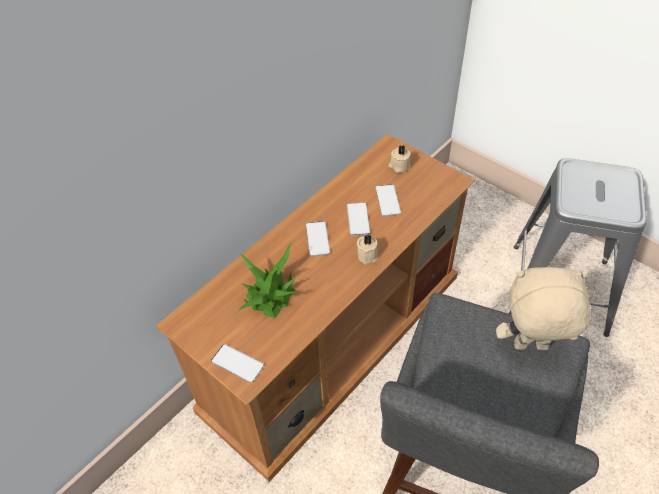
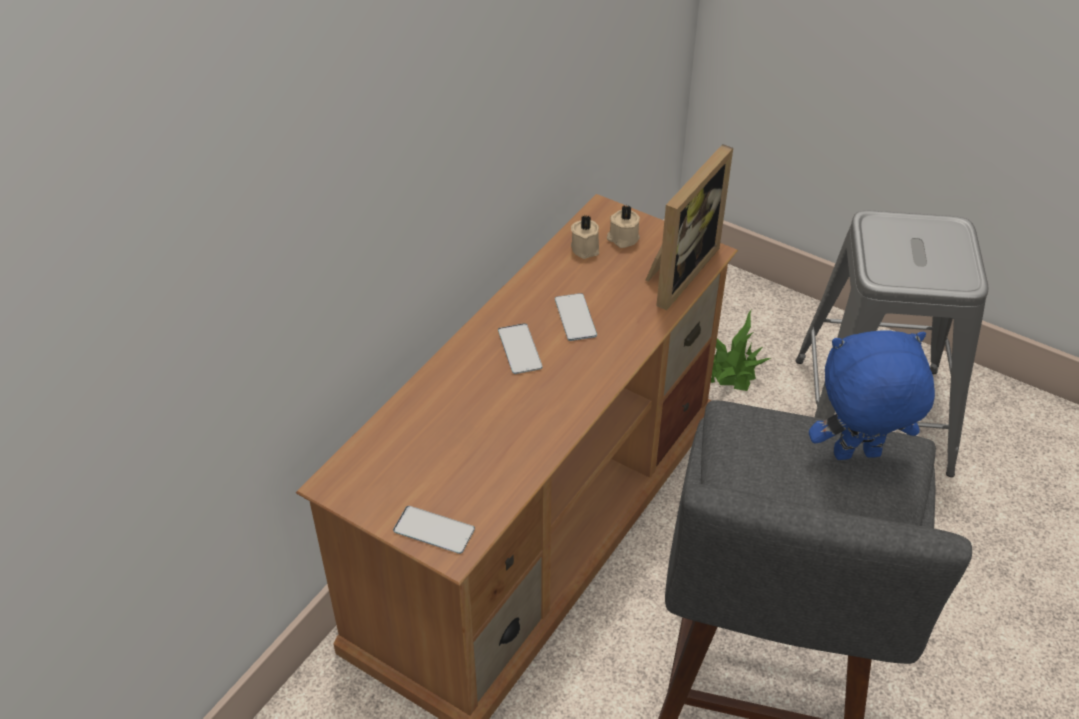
camera: 10 degrees left, 5 degrees down
(271, 294) = (465, 432): potted plant -> potted plant (733, 368)
(368, 255) = (599, 365): beige candle -> beige candle (586, 248)
(387, 200) = (614, 287): phone -> none
(431, 192) = (676, 271): none -> picture frame
(530, 347) = (856, 456): beige plush toy -> blue plush toy

